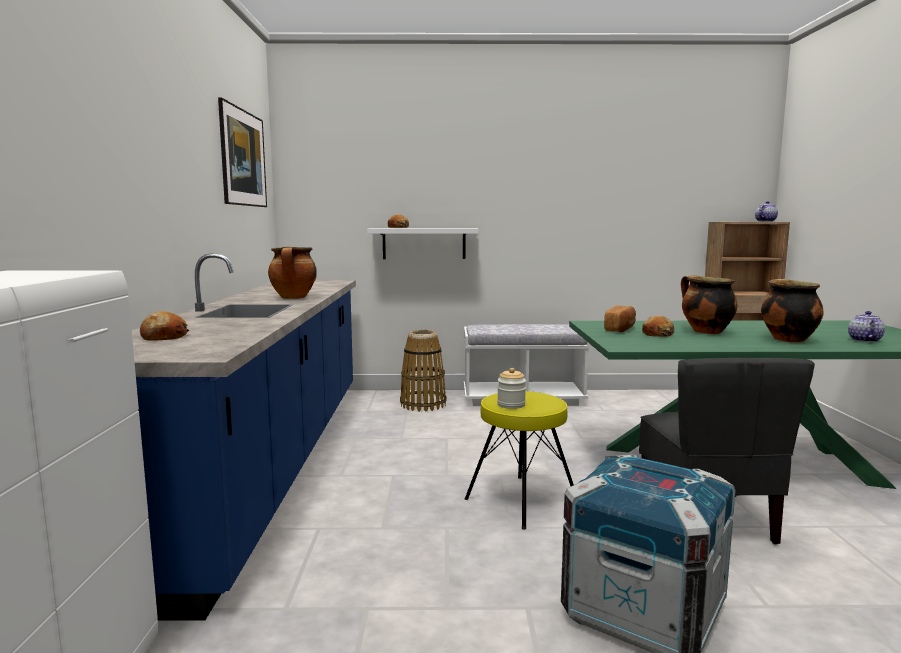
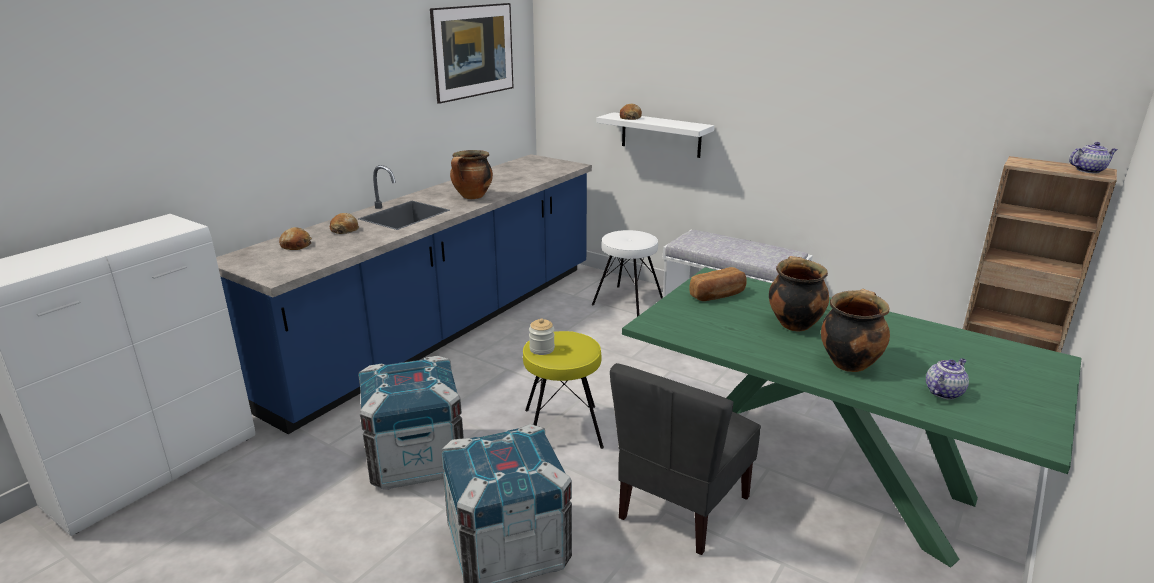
camera: 35 degrees right, 15 degrees up
(422, 578) = (416, 459): none -> crate
(423, 404) = (627, 301): basket -> white stool
(657, 334) = (732, 314): bread -> bread (345, 229)

